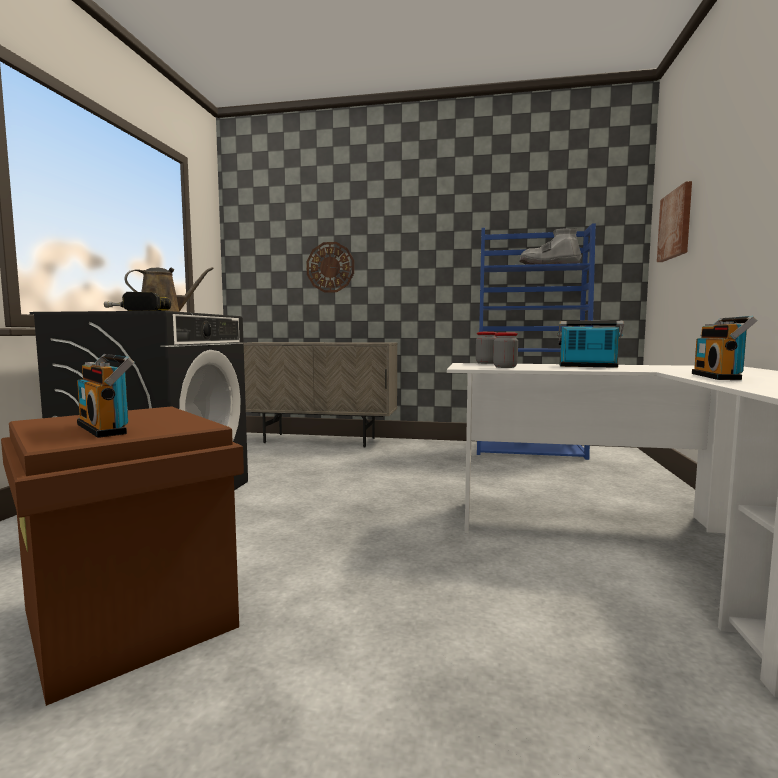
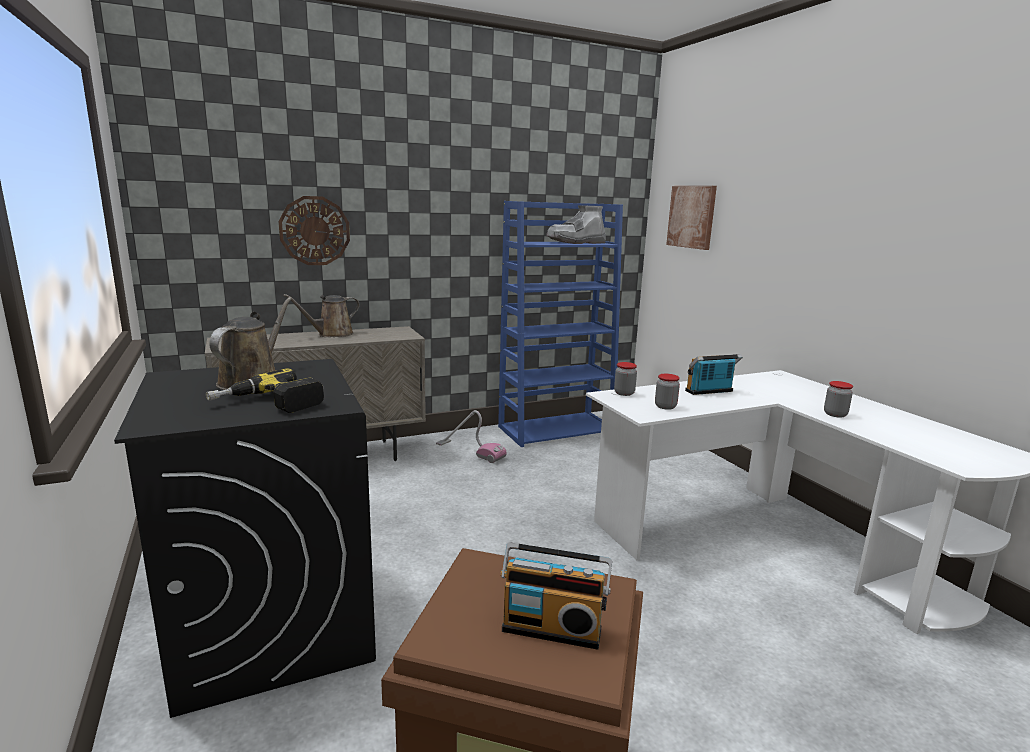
camera: 35 degrees left, 10 degrees up
(331, 342) = (332, 334): none -> brown watering can
(429, 450) = (470, 451): none -> vacuum cleaner
(719, 377) = (835, 414): radio -> jar

